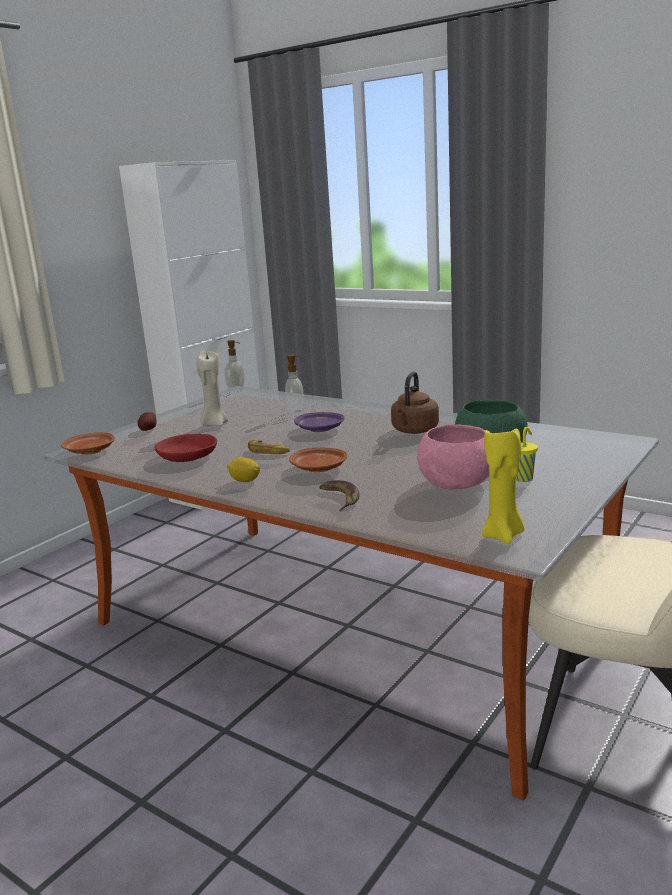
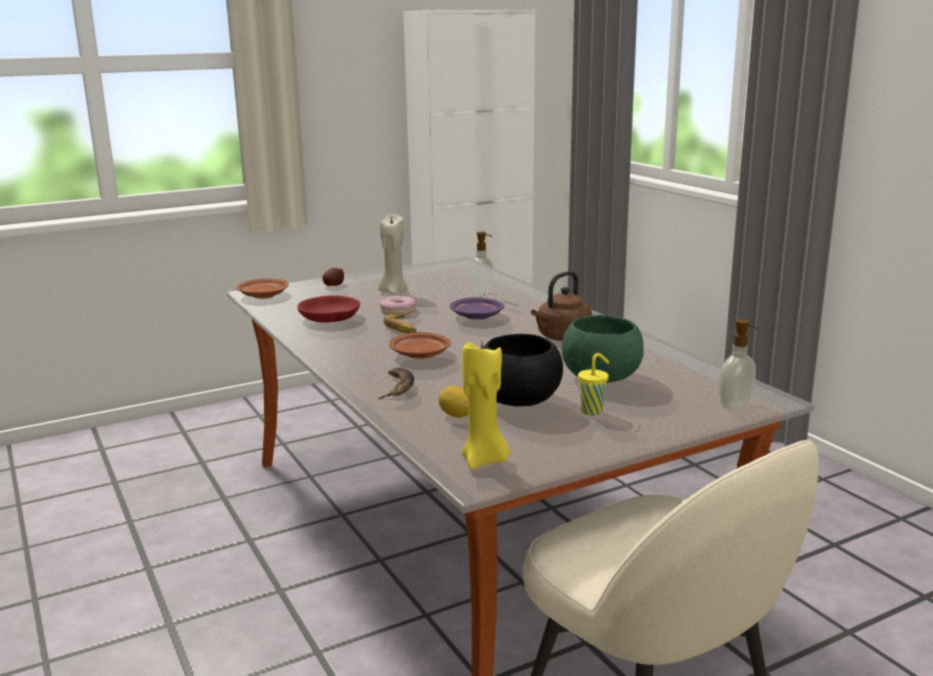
camera: 25 degrees right, 0 degrees up
(237, 391) = (459, 262): soap dispenser -> soap dispenser (736, 406)
(244, 439) = (398, 311): none -> donut
(245, 481) = (342, 351): lemon -> lemon (456, 415)
(456, 484) = (518, 400): pink bowl -> black bowl

